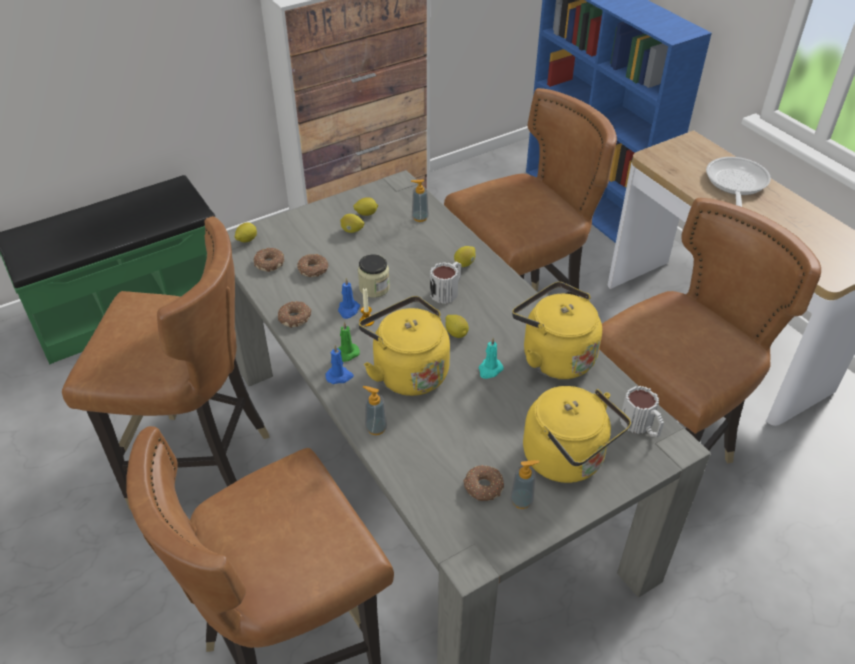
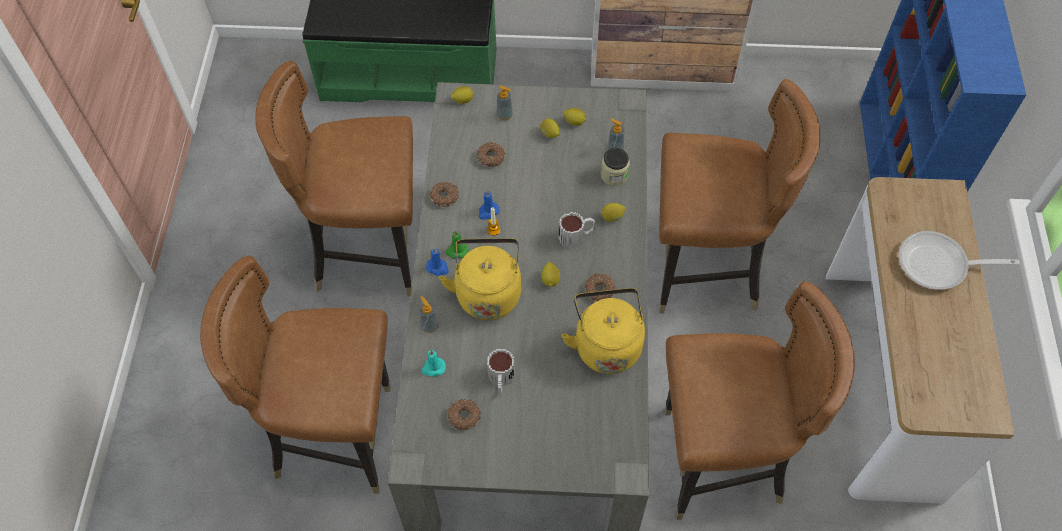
camera: 35 degrees right, 15 degrees up
(199, 466) = (369, 253): brown chair -> brown chair turned 135 degrees clockwise
(269, 263) = (463, 133): donut -> donut (599, 289)
(374, 288) = (523, 201): jar -> jar (614, 175)
(489, 370) = (548, 326): turquoise candle -> turquoise candle (433, 368)
(521, 500) = (480, 443): soap dispenser -> soap dispenser (504, 115)
(568, 459) = (539, 433): yellow kettle -> none
(641, 426) = (617, 442): mug -> mug (501, 380)
(735, 184) = (938, 265): frying pan -> frying pan turned 135 degrees counterclockwise

